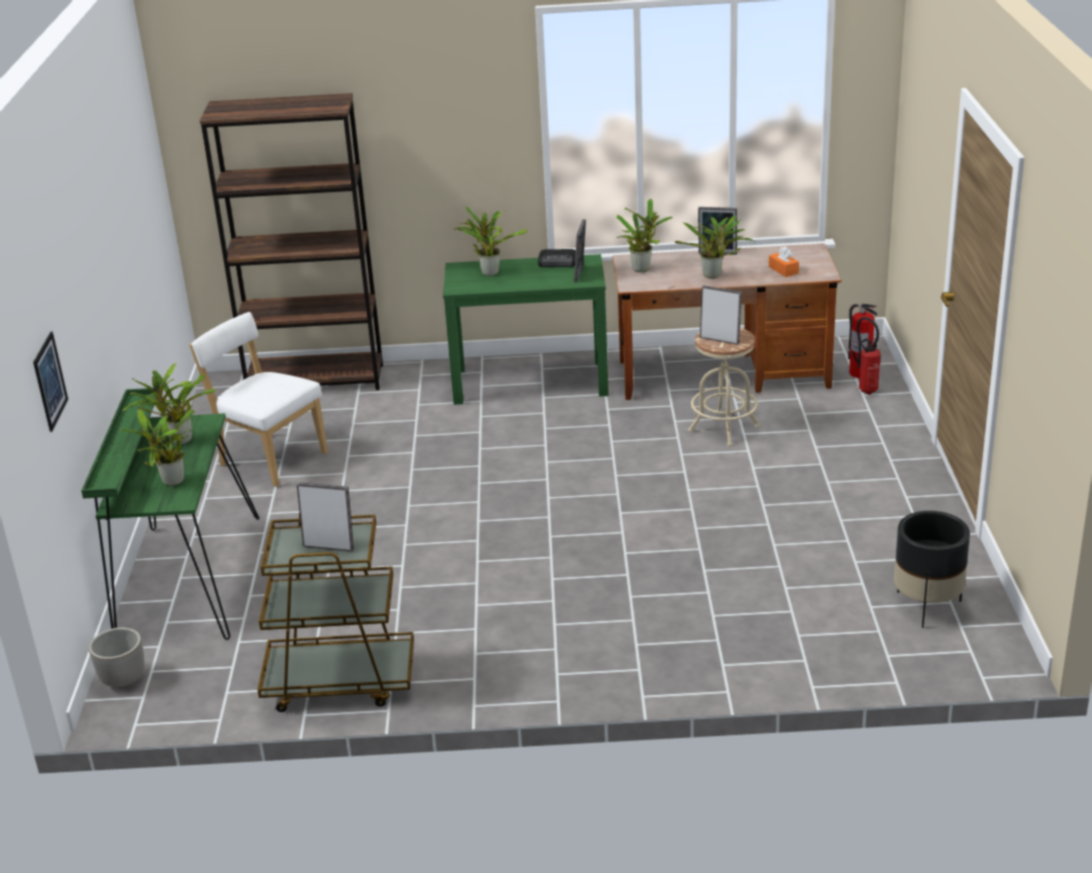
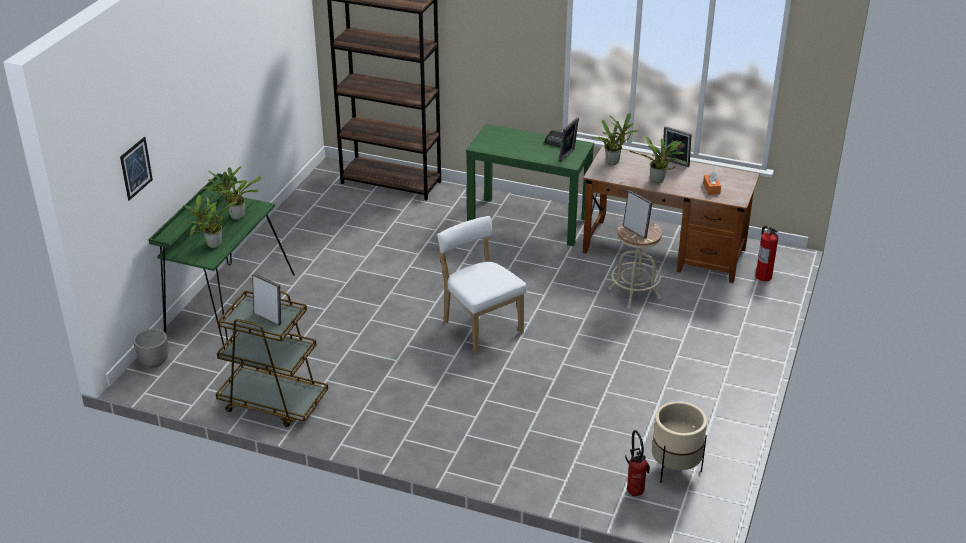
camera: 20 degrees right, 5 degrees up
(269, 458) = (327, 233): white chair -> white chair (480, 326)
(489, 272) = (508, 138): potted plant -> none
(866, 389) = (758, 291): fire extinguisher -> fire extinguisher (635, 489)
(927, 606) = (675, 468): black planter -> beige planter

